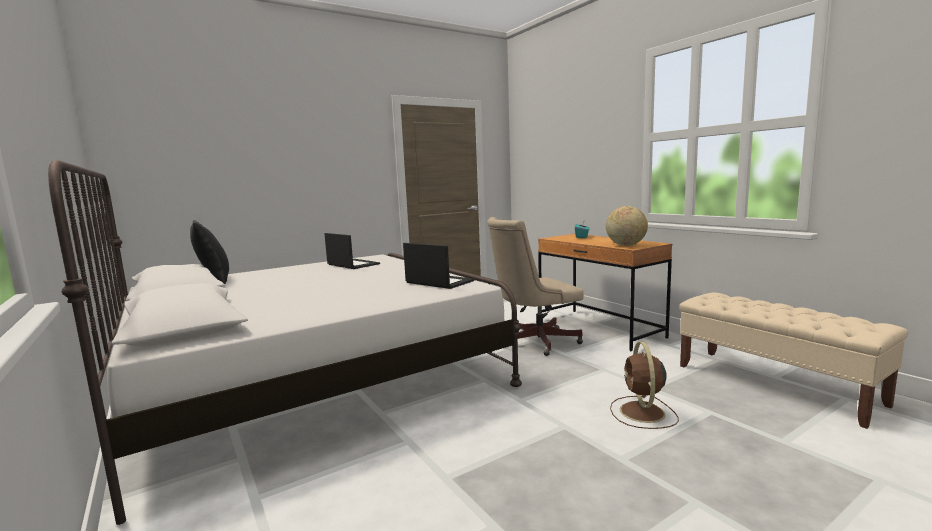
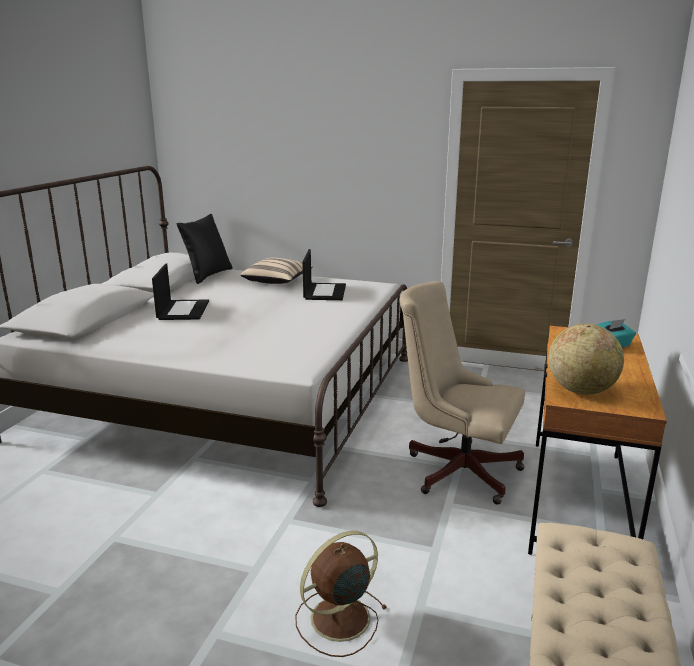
camera: 50 degrees right, 10 degrees up
(296, 269) = (277, 282): none -> beige pillow
(438, 282) = (293, 350): laptop -> laptop (183, 310)

